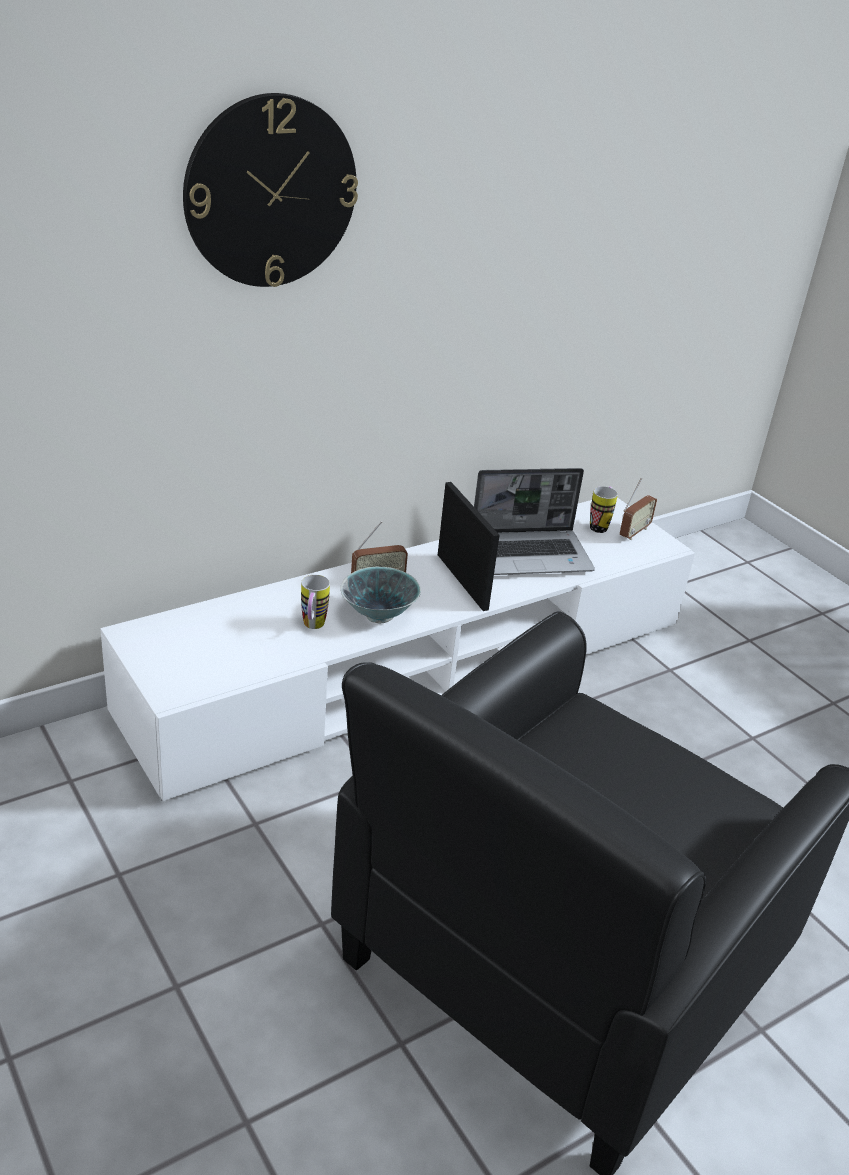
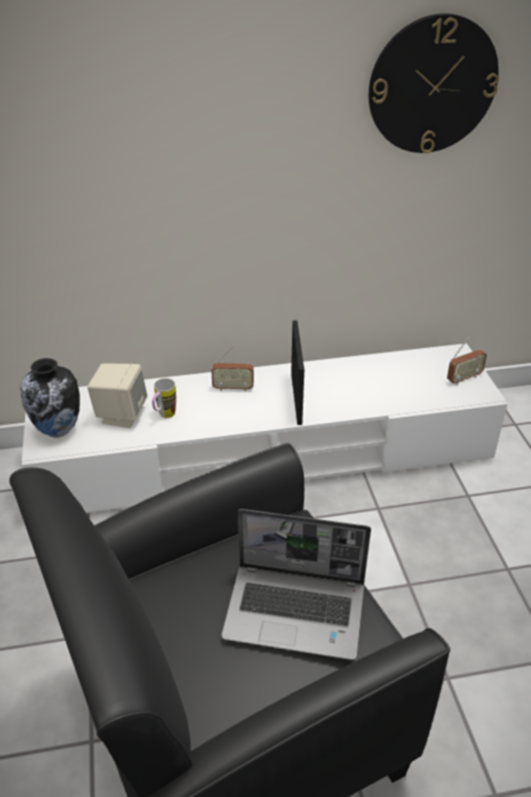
camera: 25 degrees right, 5 degrees up
(181, 667) = (58, 430): none -> vase
(254, 634) = (121, 414): none -> beige speaker
(270, 192) = (126, 90): wall clock -> wall clock (432, 85)
(379, 615) = (217, 415): bowl -> none
(532, 554) = (365, 384): laptop -> laptop (297, 611)
(600, 526) = (438, 368): mug -> none

